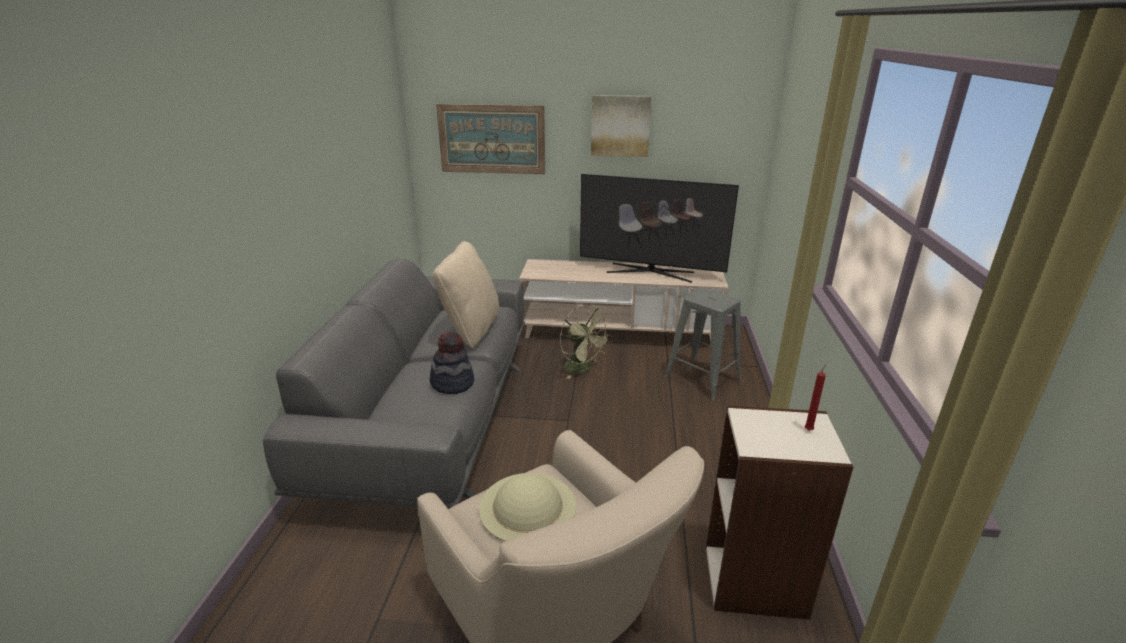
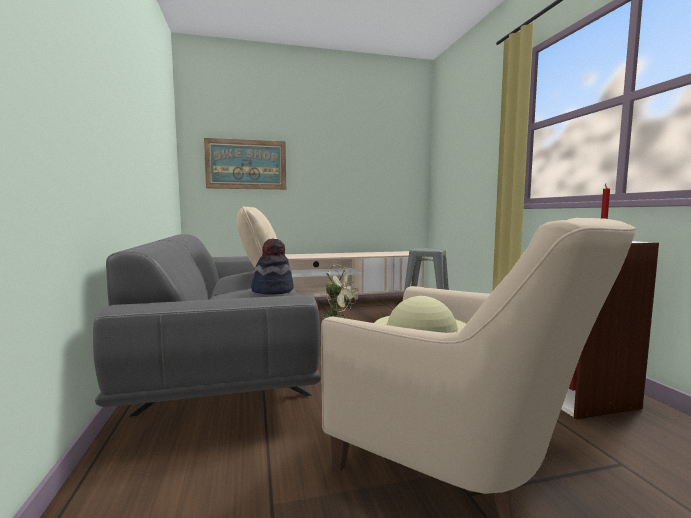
camera: 20 degrees left, 20 degrees down
(620, 126) = (337, 156): picture -> none
(650, 272) = (367, 253): television -> none

